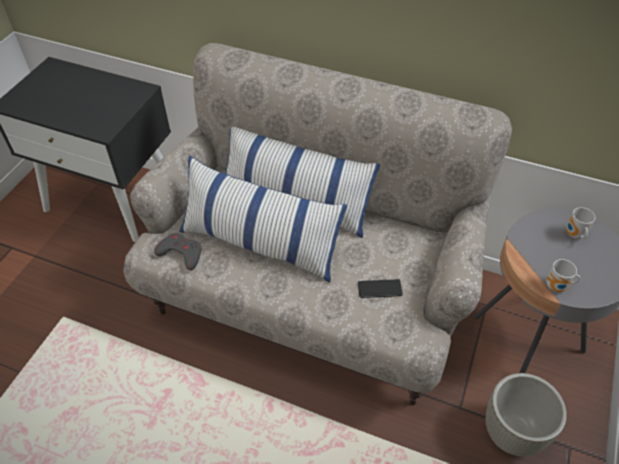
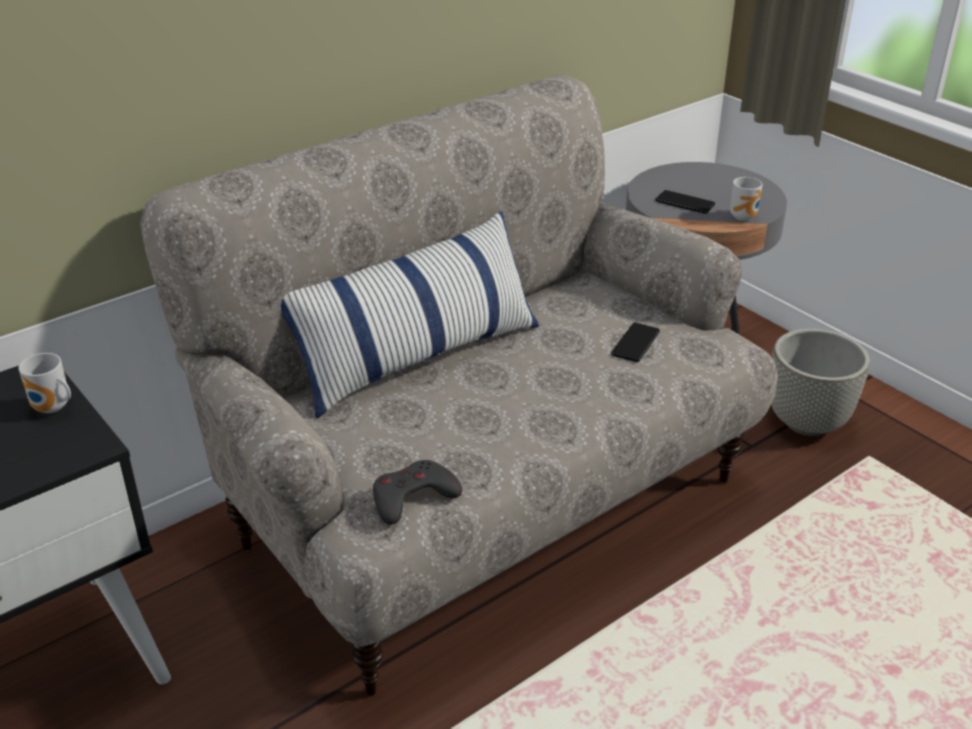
camera: 60 degrees left, 15 degrees down
(260, 243) = (466, 412): pillow -> none
(544, 248) = (685, 203): none -> phone
(574, 235) = (681, 181): mug -> mug (53, 409)

